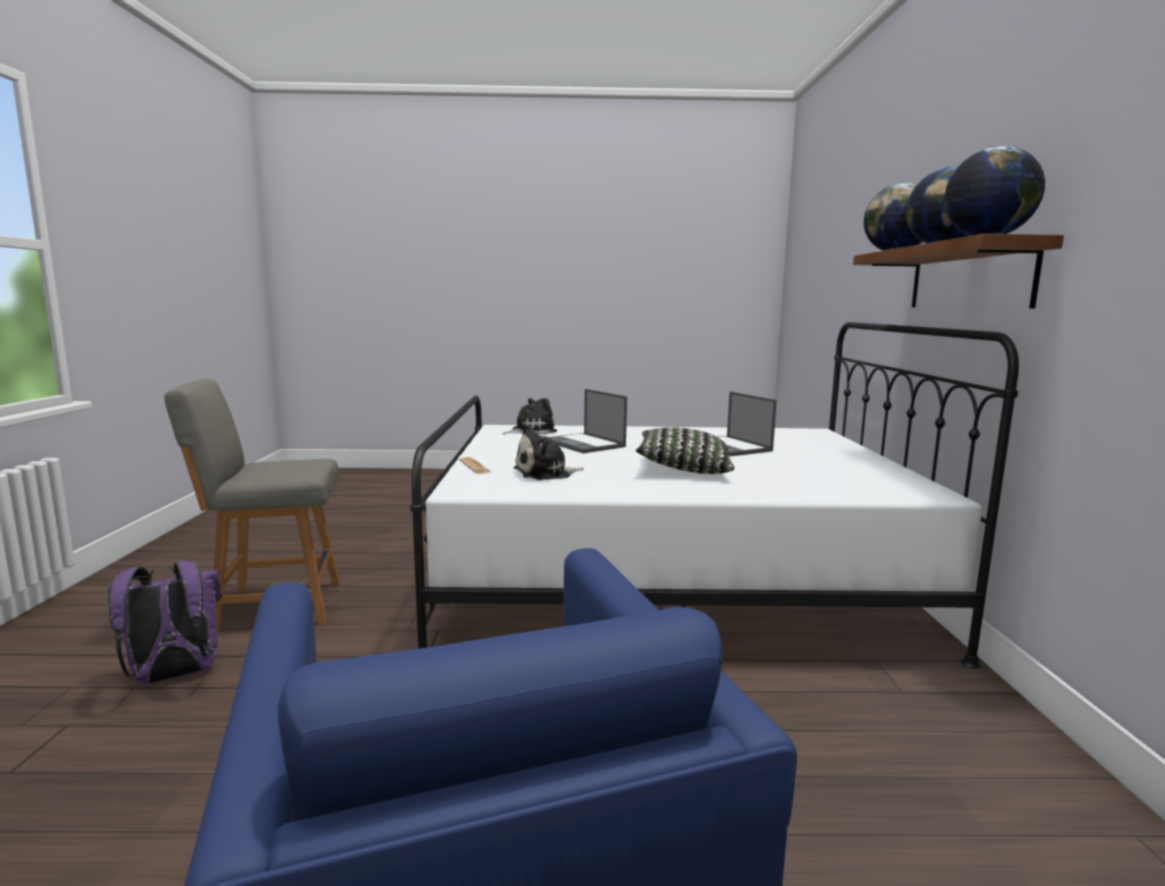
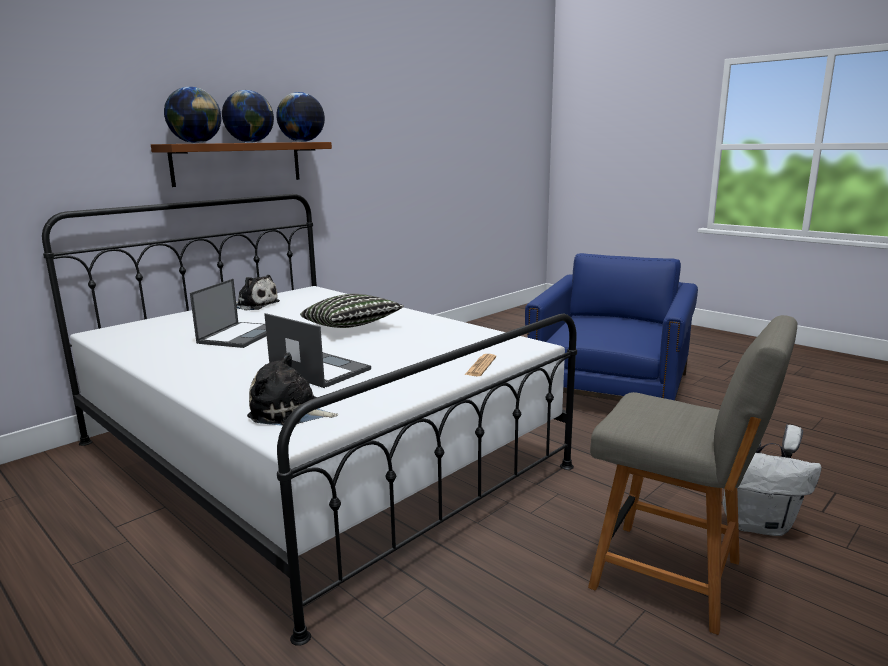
camera: 135 degrees left, 5 degrees up
(173, 676) = (757, 524): purple backpack -> white backpack
(545, 473) = (445, 345): plush toy -> plush toy (254, 305)
(585, 444) = (319, 370): laptop -> laptop turned 60 degrees counterclockwise

